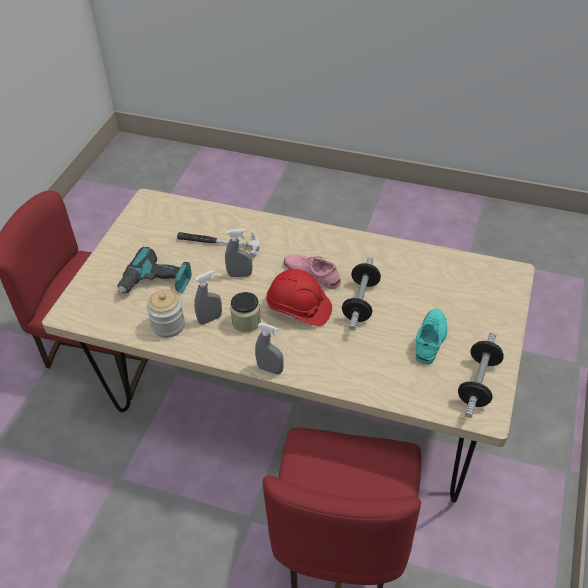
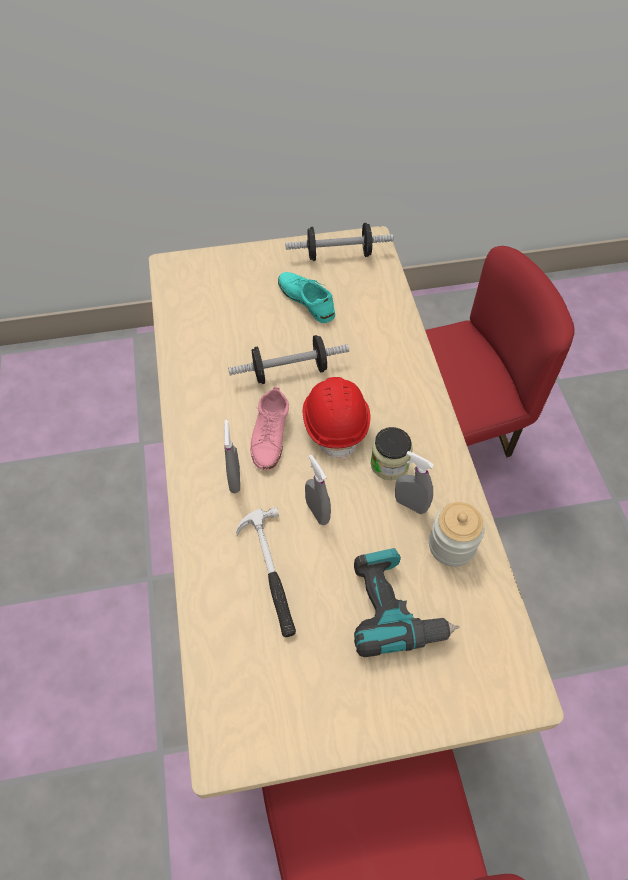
camera: 120 degrees left, 10 degrees up
(270, 369) = (437, 410): grey spray bottle -> grey spray bottle (235, 480)
(430, 339) = (306, 300): turquoise shoe -> turquoise shoe turned 60 degrees clockwise

